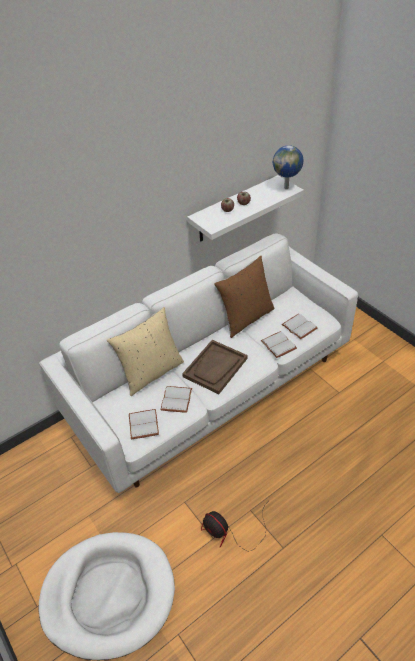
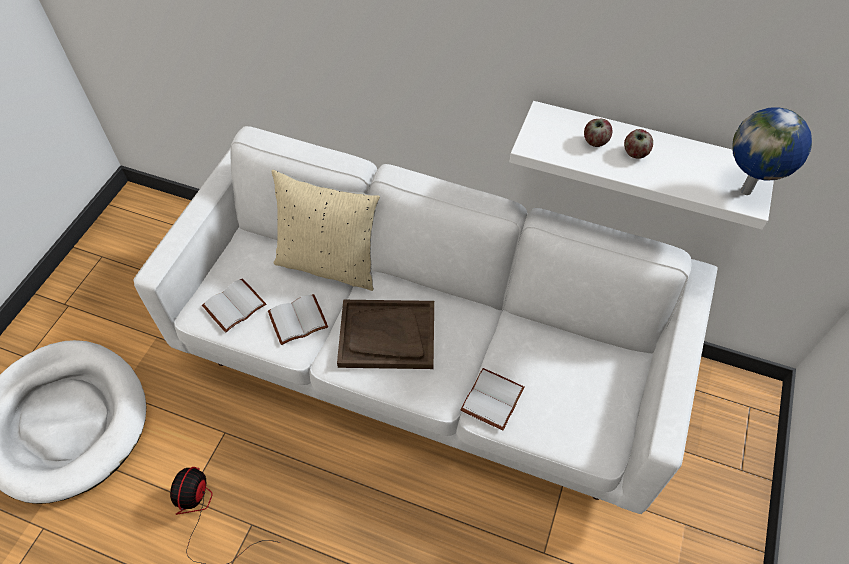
camera: 55 degrees right, 10 degrees up
(246, 318) = (519, 323): brown pillow -> none
(298, 327) = (555, 410): white book -> none

